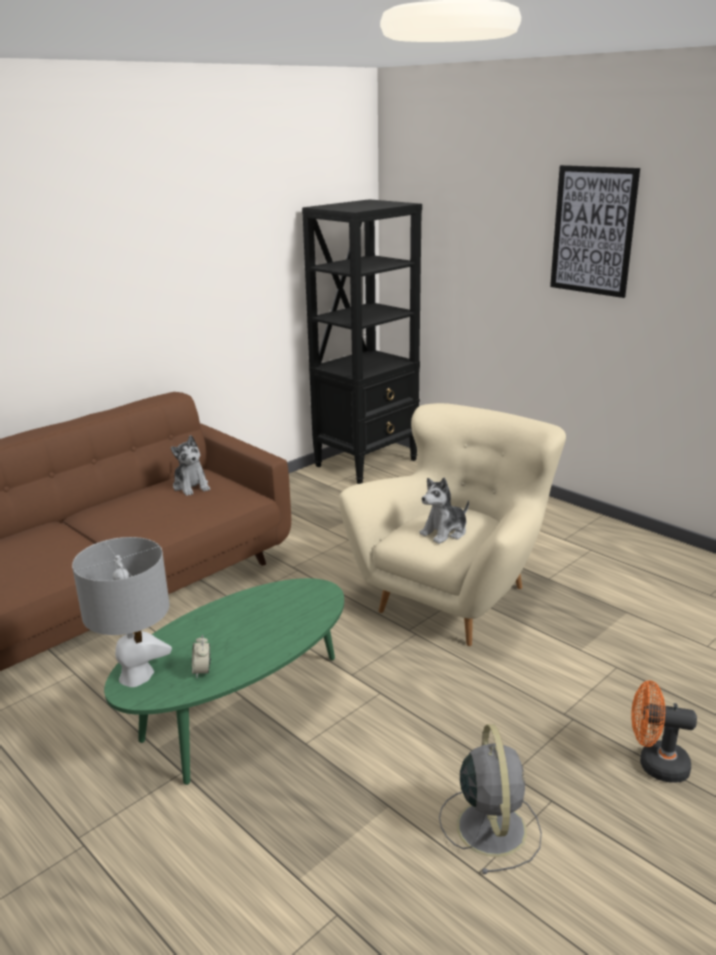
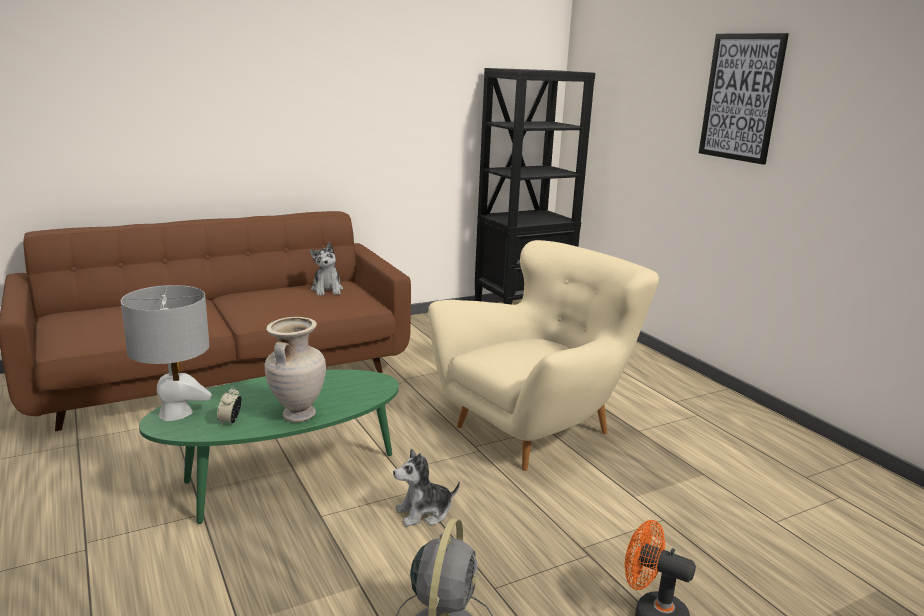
camera: 15 degrees right, 5 degrees down
(266, 648) = (297, 415): none -> beige vase
(445, 532) = (522, 357): plush toy -> plush toy (424, 513)

